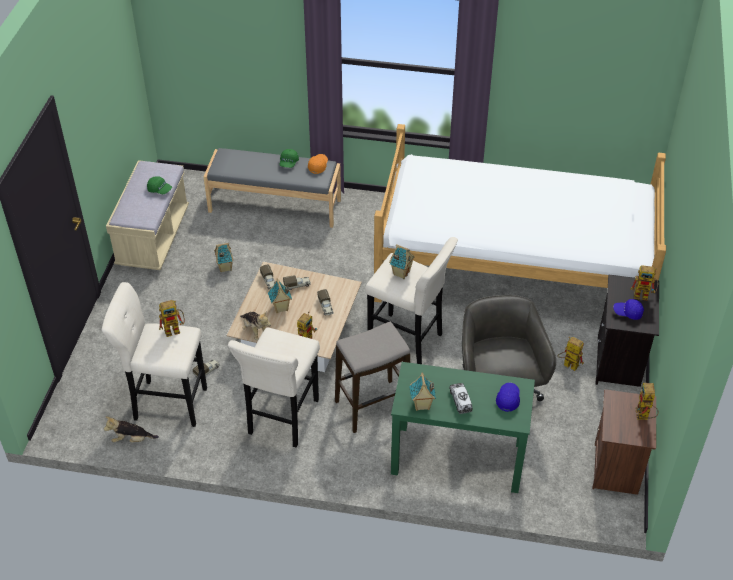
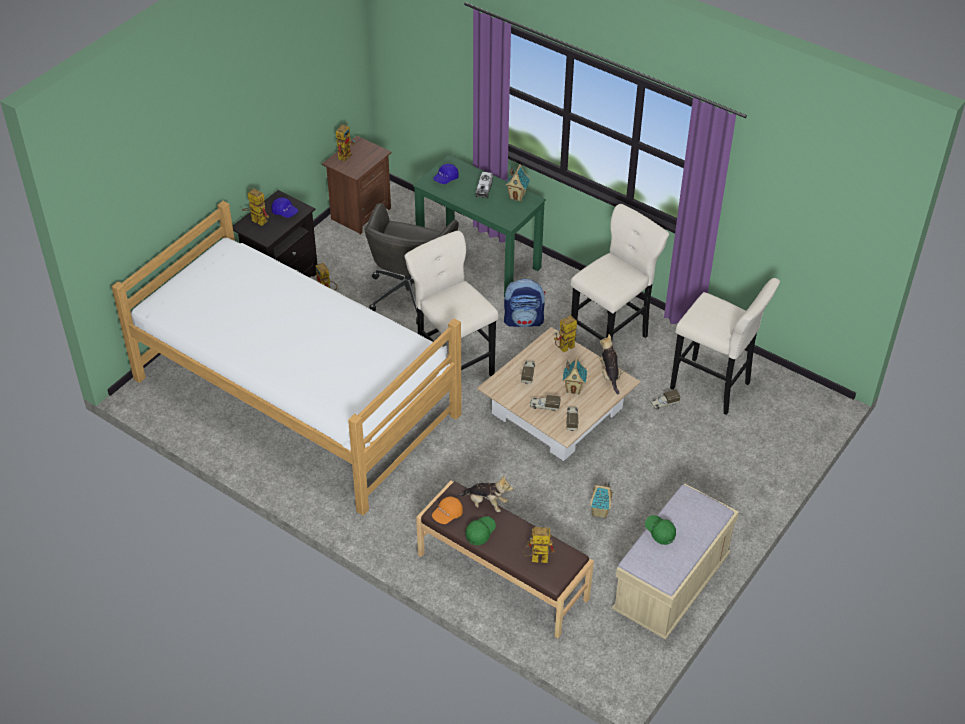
camera: 155 degrees left, 0 degrees up
(131, 439) = (756, 367): plush toy -> plush toy (486, 503)
(175, 329) = (701, 325): toy robot -> toy robot (535, 559)
(275, 205) = (502, 577): grey bench -> brown bench
(372, 406) = (524, 320): stool -> backpack
(401, 273) = (457, 306): toy house -> none

